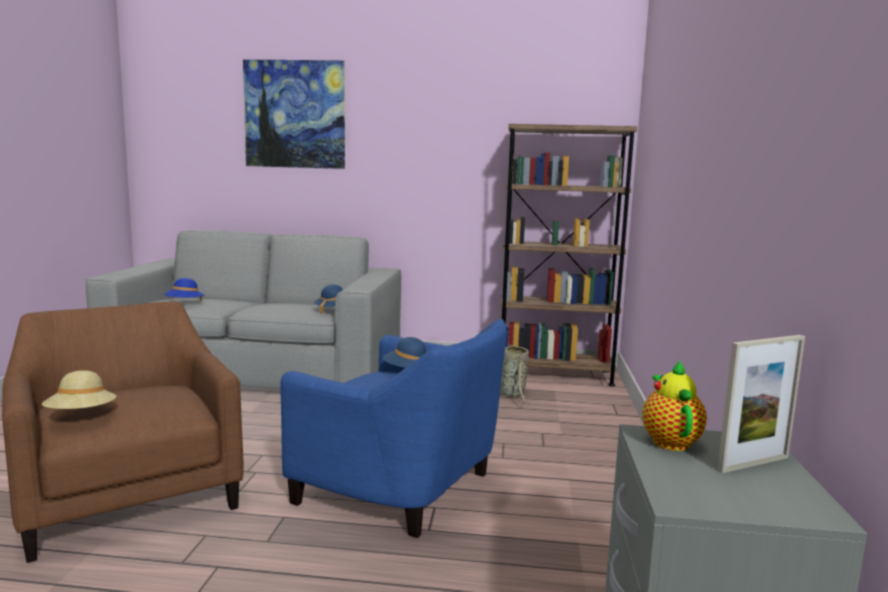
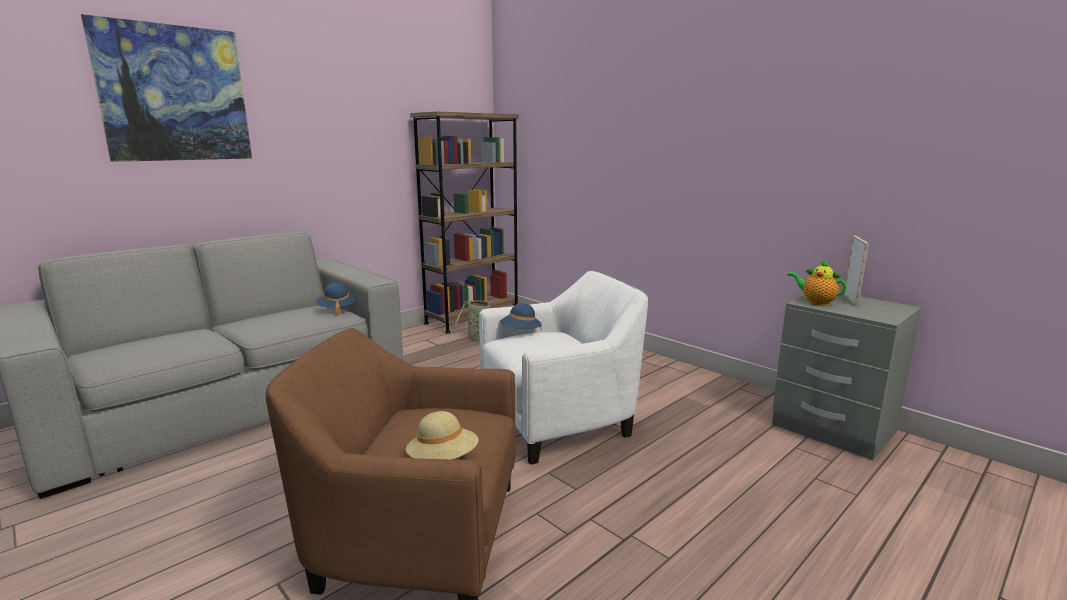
camera: 50 degrees left, 5 degrees up
(184, 304) = (152, 351): blue hat -> none
(402, 487) = (560, 418): blue armchair -> white armchair

